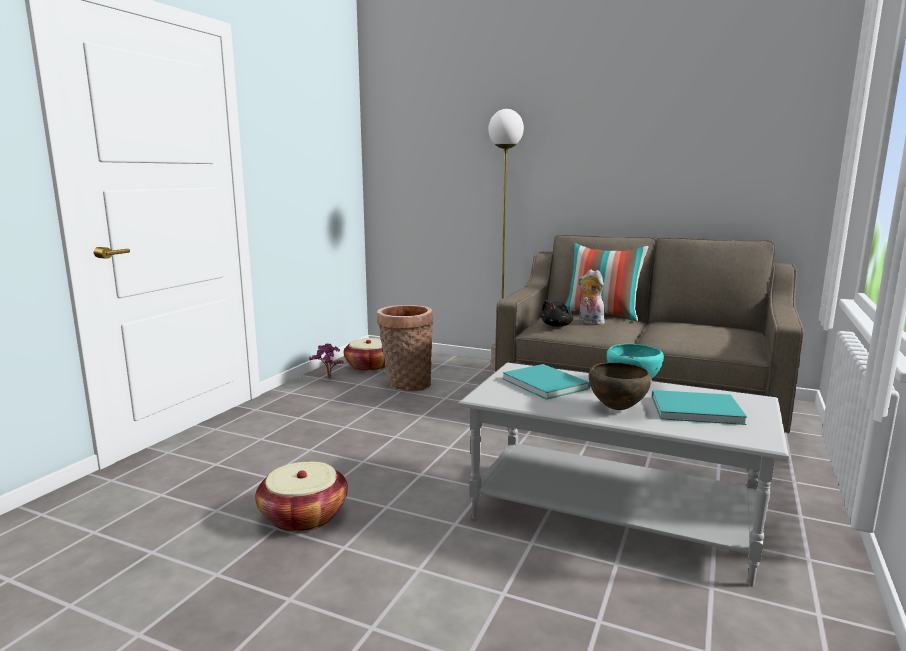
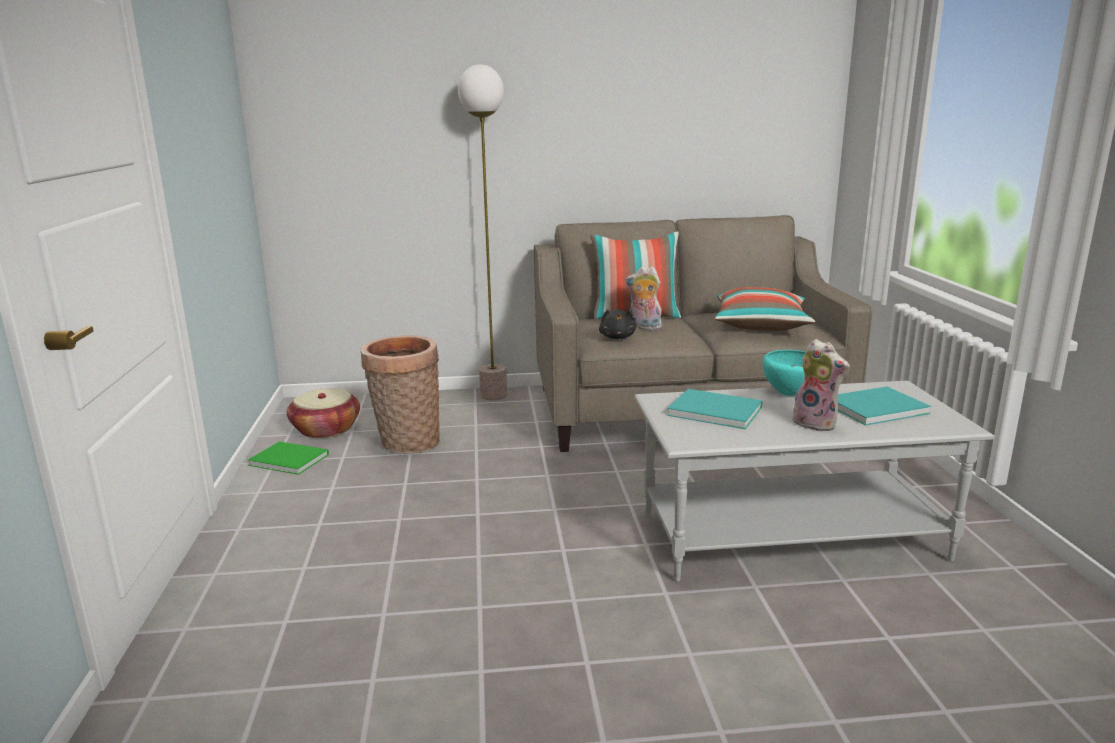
camera: 30 degrees left, 5 degrees up
(303, 516) = (495, 645): basket -> none
(328, 378) = (288, 459): potted plant -> green book
(616, 408) = (817, 423): brown bowl -> plush toy
(697, 334) = (760, 325): none -> pillow

